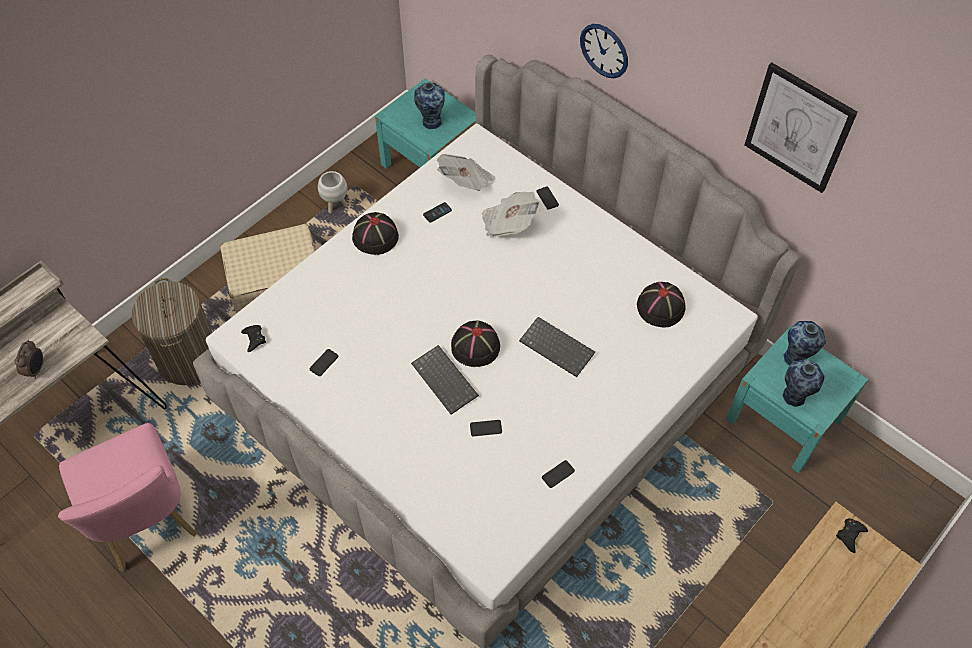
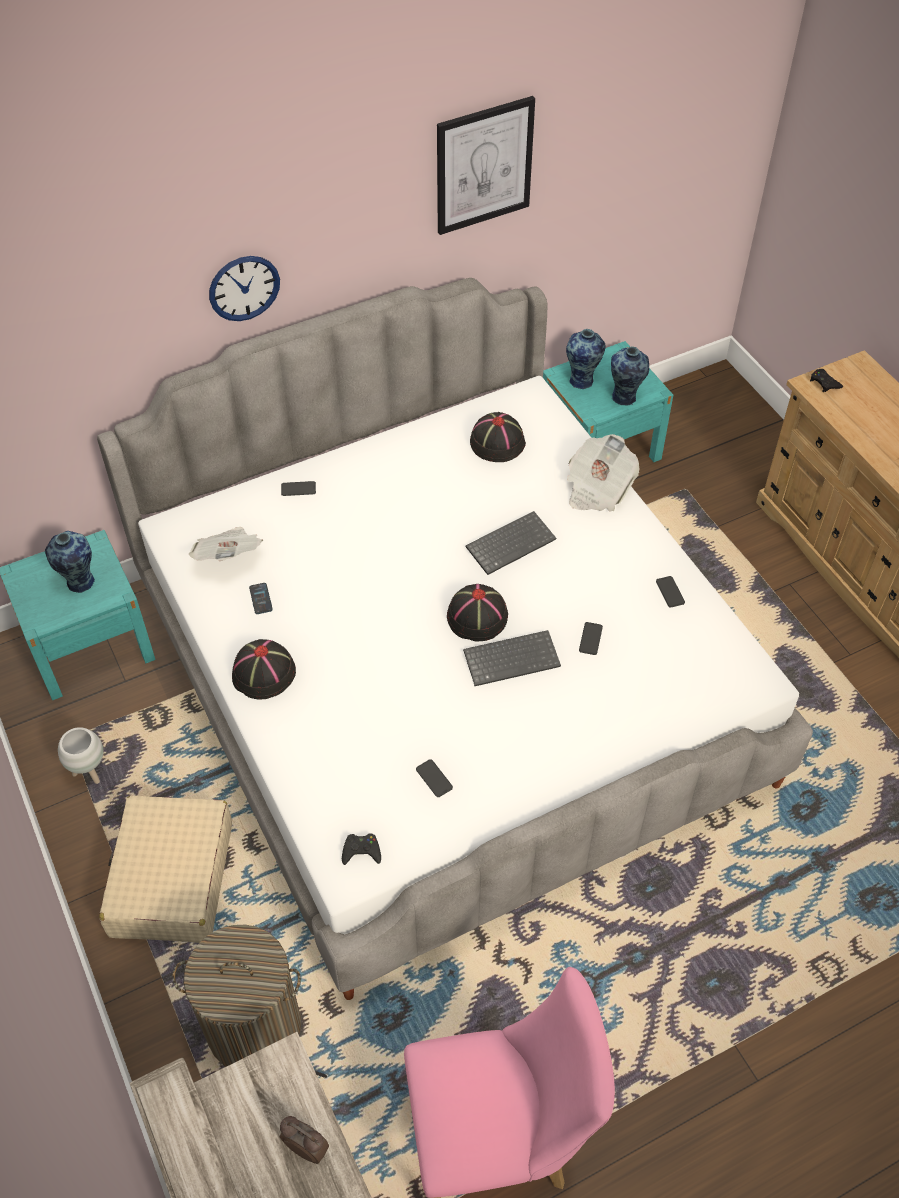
camera: 70 degrees left, 5 degrees down
(509, 223) = (316, 535): newspaper -> newspaper (597, 488)

